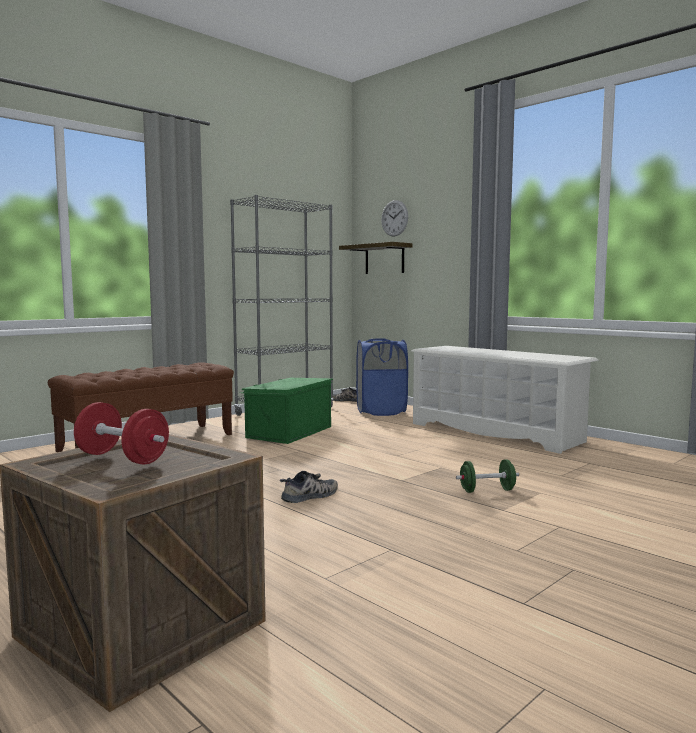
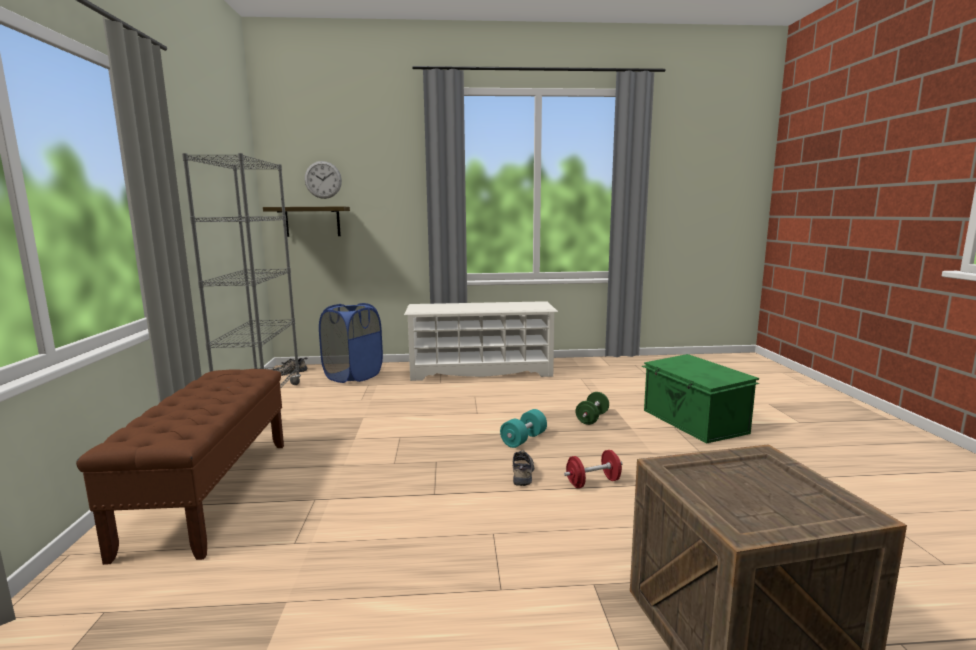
camera: 50 degrees left, 5 degrees up
(122, 458) = (746, 491): red dumbbell -> red dumbbell (593, 482)
(288, 432) = (333, 423): green storage box -> green storage box (693, 422)
(376, 481) = (523, 439): none -> turquoise dumbbell

